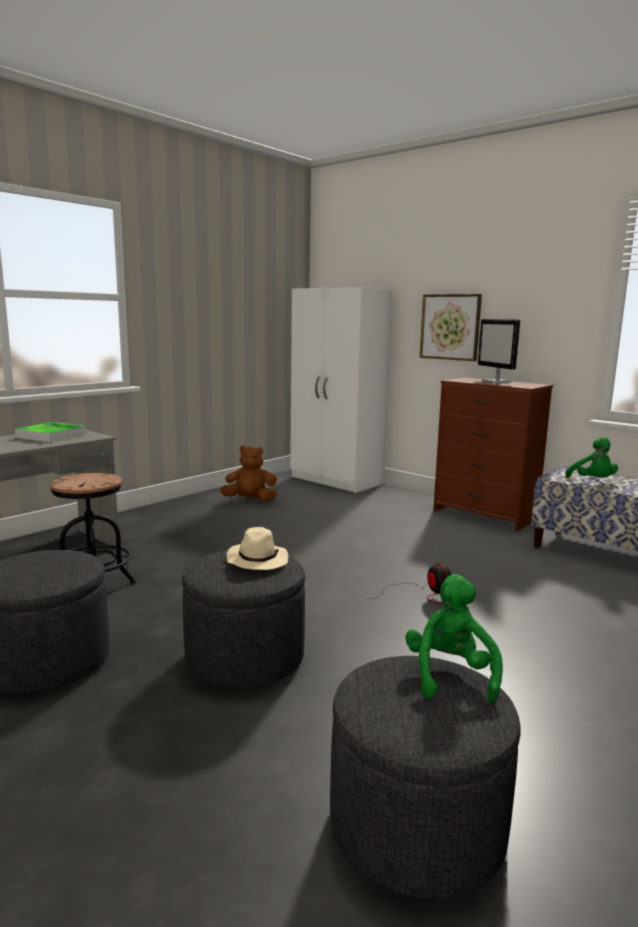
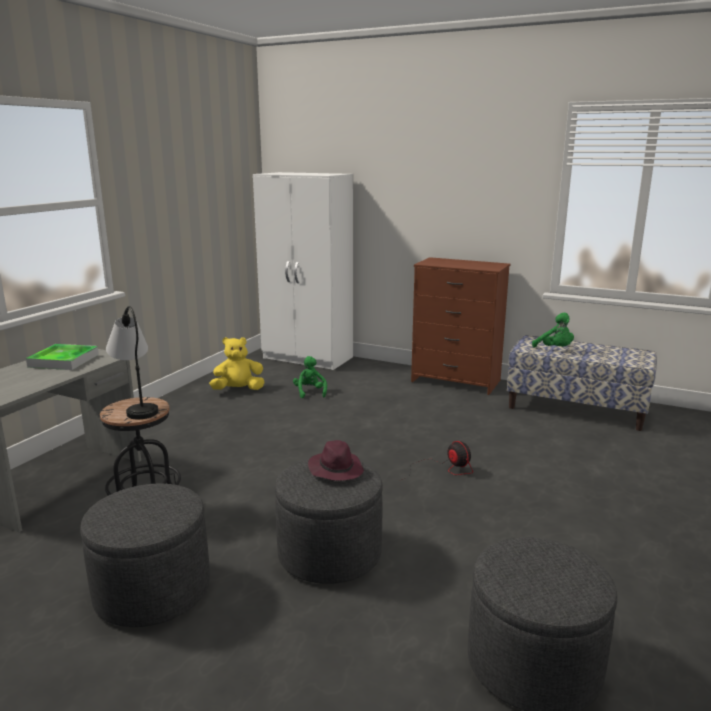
camera: 15 degrees left, 5 degrees up
(91, 478) = (137, 406): none -> table lamp
(250, 500) = (238, 390): brown plush toy -> yellow plush toy
(257, 561) = (335, 469): beige hat -> purple hat
(450, 327) = (412, 210): picture -> none
(450, 675) = (549, 550): green plush toy -> green plush toy (310, 392)
(496, 381) = (462, 262): monitor -> none

